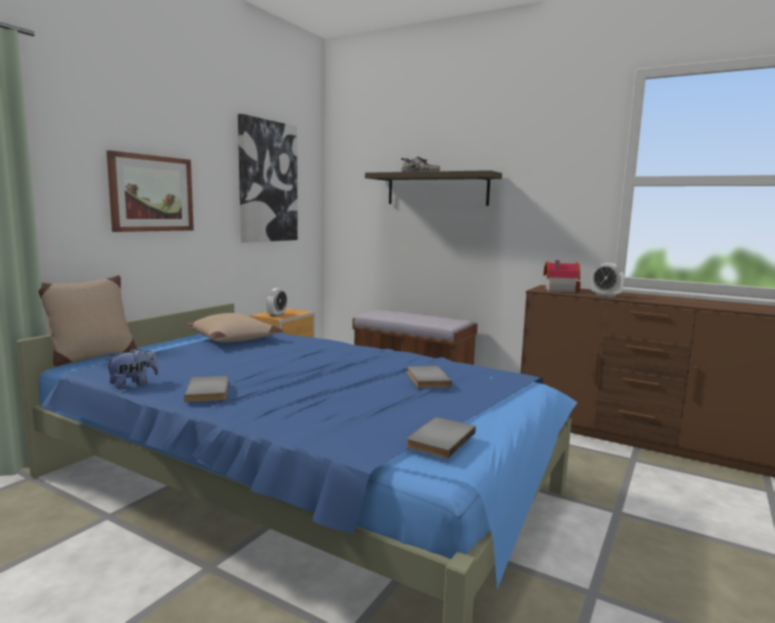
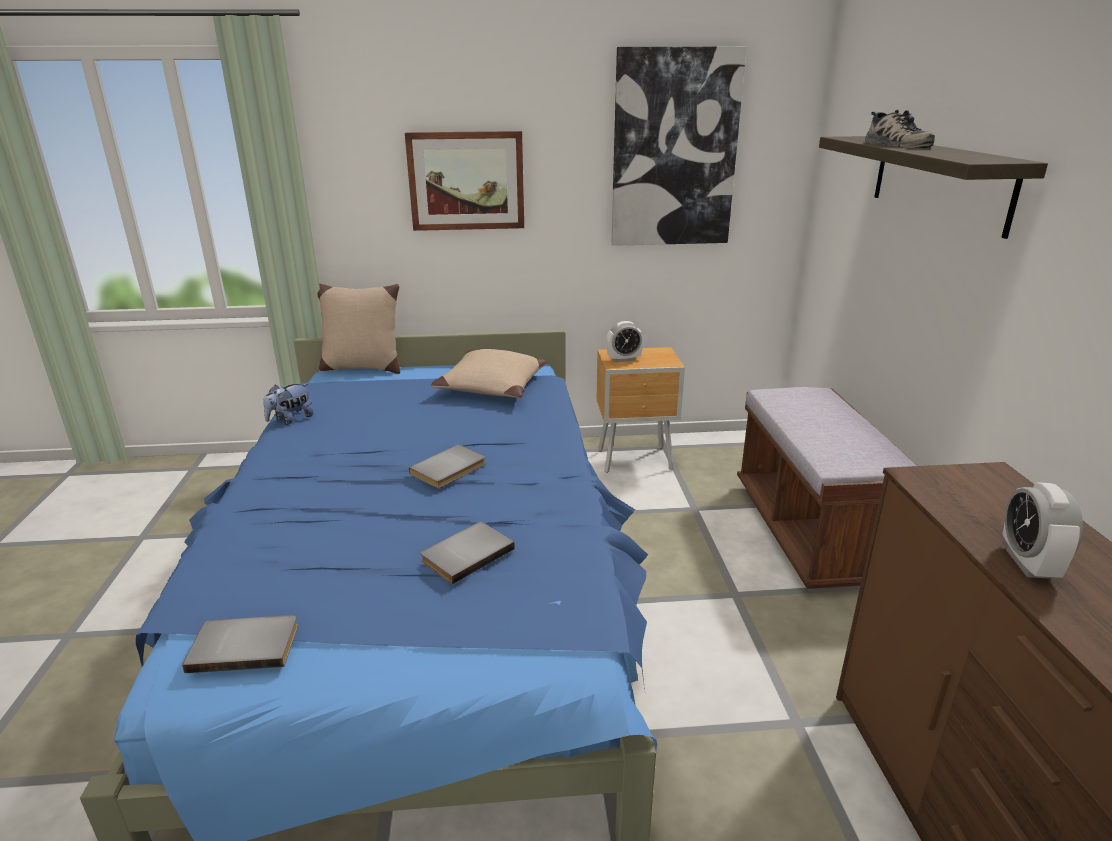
camera: 55 degrees right, 15 degrees up
(133, 384) = (290, 419): plush toy -> plush toy turned 120 degrees clockwise
(210, 391) = (293, 457): grey book -> grey book (450, 469)
(558, 290) = (974, 494): toy house -> none

